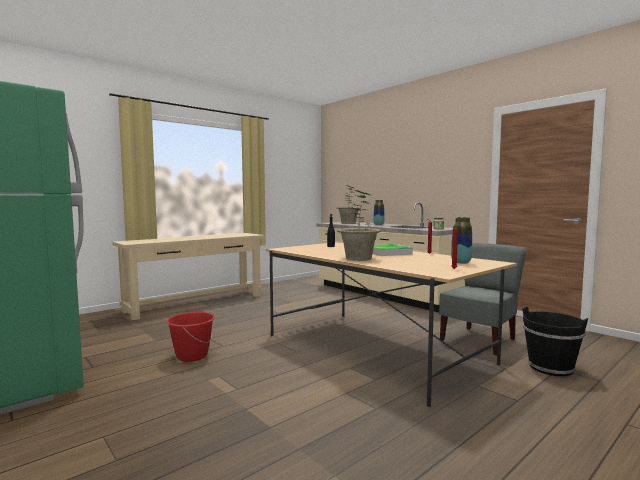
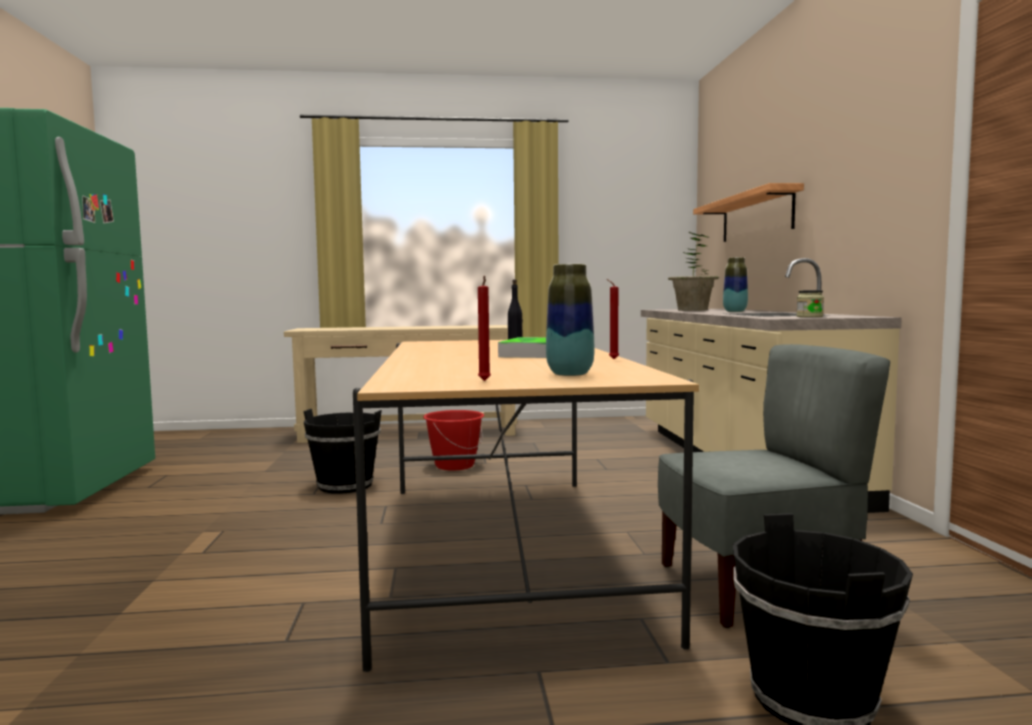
camera: 35 degrees right, 0 degrees up
(192, 356) = (254, 498): red bucket -> red bucket (454, 465)
(231, 338) = (344, 486): none -> black bucket
(358, 258) = (436, 358): potted plant -> none
(371, 179) = (756, 216): none -> shelf

